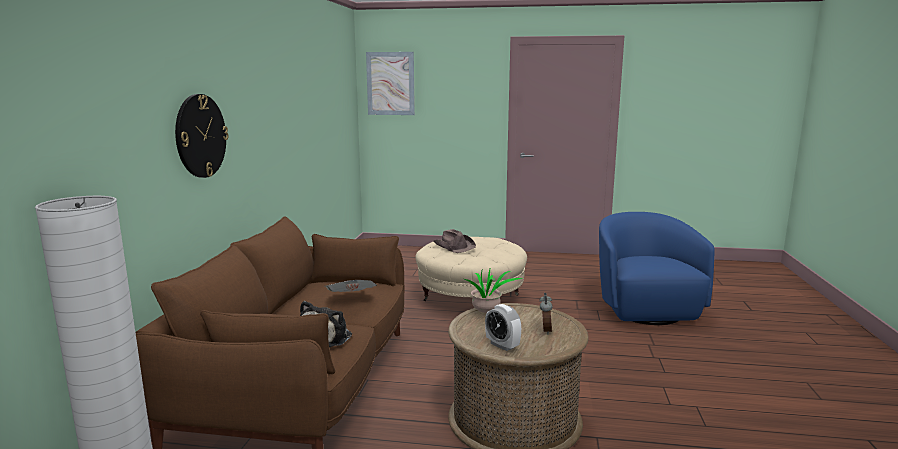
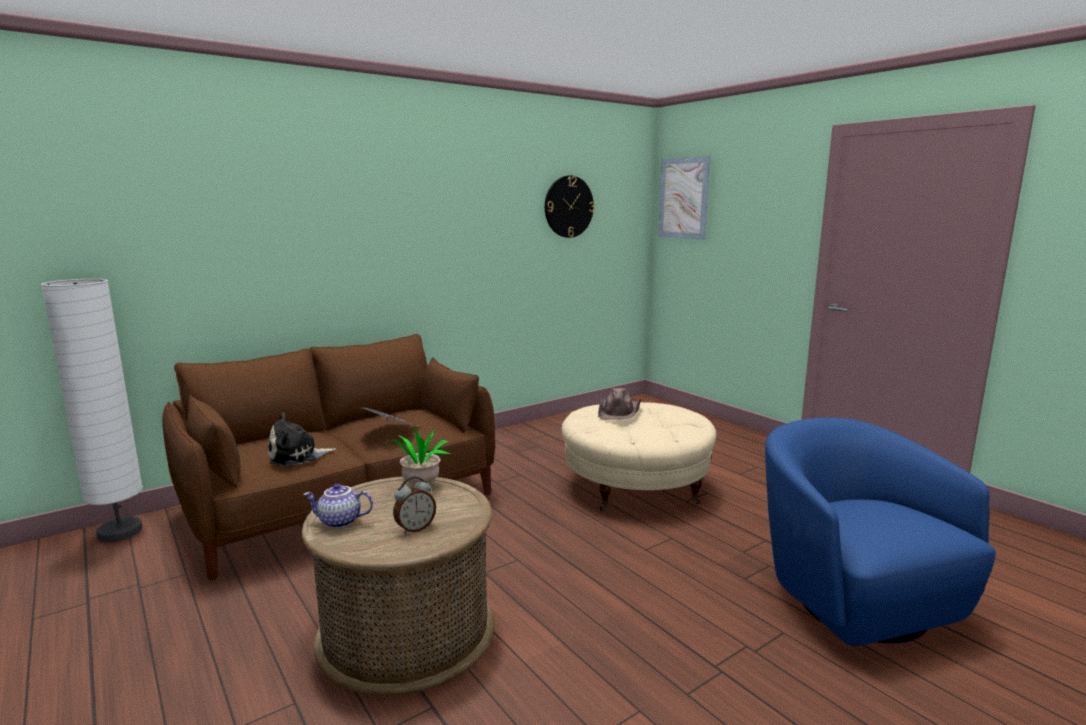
camera: 45 degrees right, 0 degrees up
(200, 136) = (303, 242): wall clock -> wall clock (568, 206)
(502, 345) = (339, 522): alarm clock -> teapot
(644, 309) = (852, 597): blue armchair -> blue armchair turned 60 degrees counterclockwise

